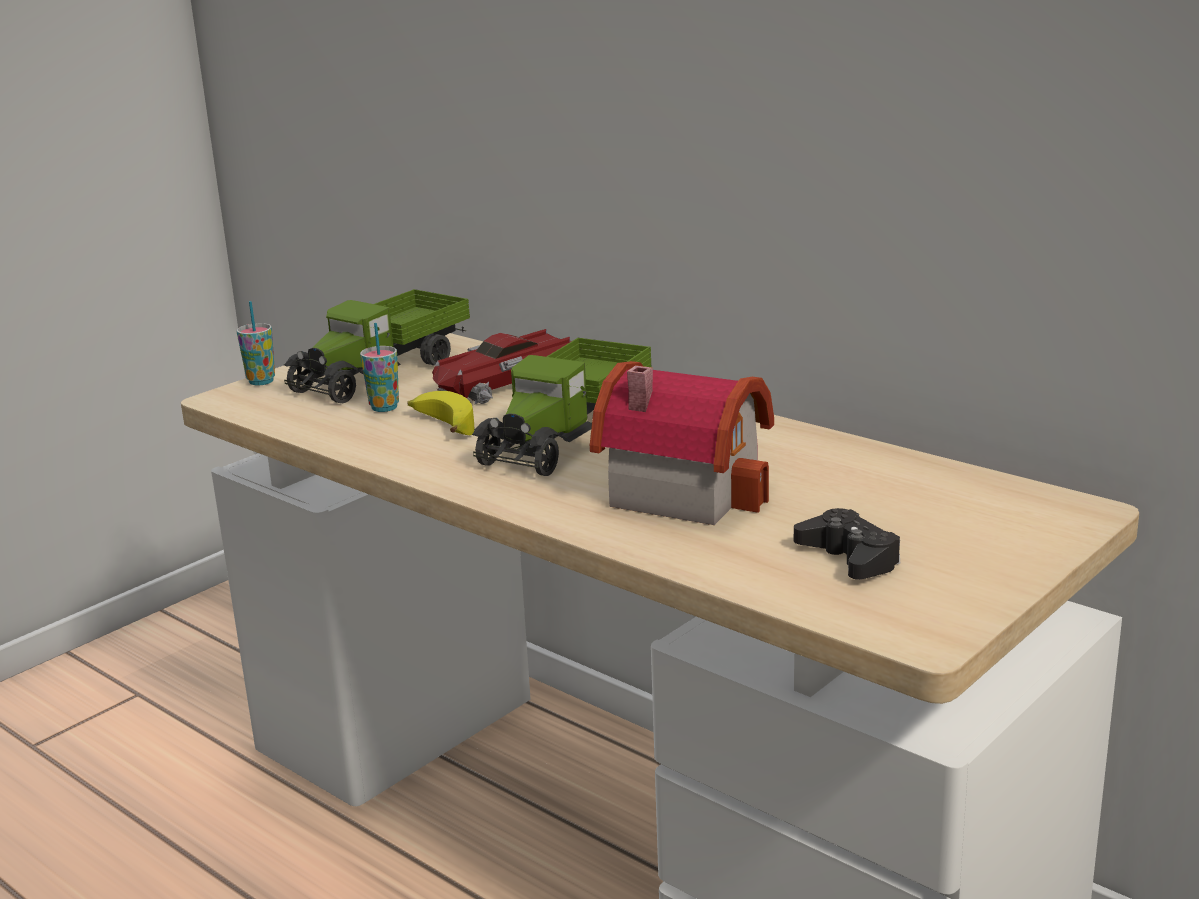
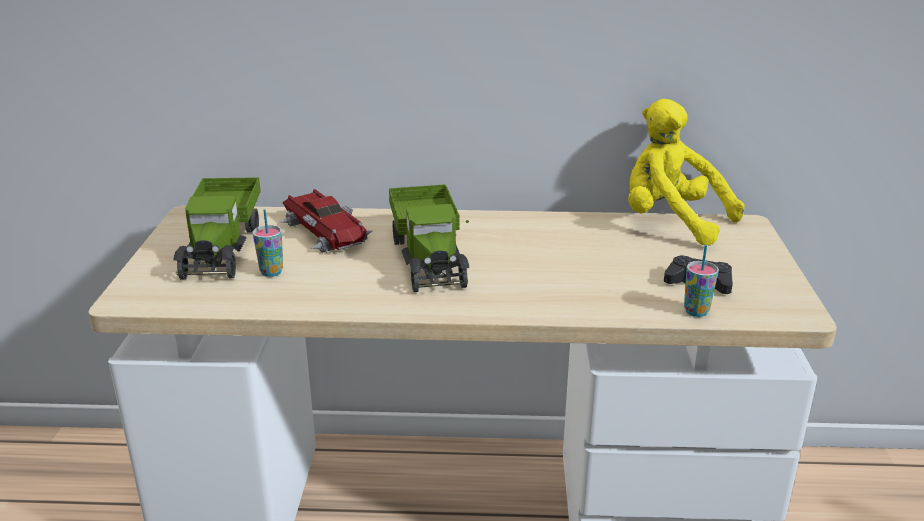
camera: 40 degrees left, 5 degrees up
(261, 381) = (134, 279): cup -> cup (696, 311)
(441, 425) = (335, 273): banana -> none
(506, 383) = (326, 232): toy car -> toy car turned 45 degrees counterclockwise
(685, 489) = (554, 270): toy house -> none
(961, 478) = (671, 222): none -> yellow plush toy

